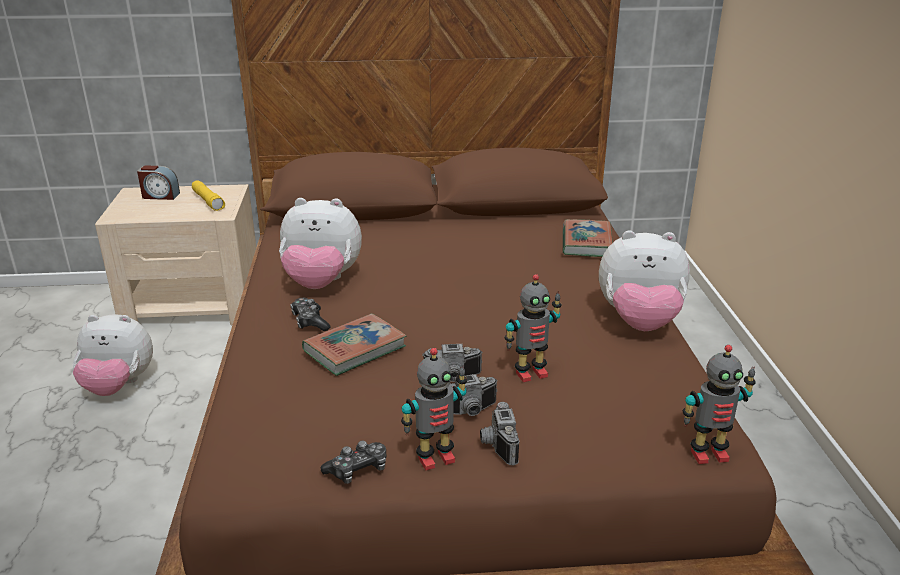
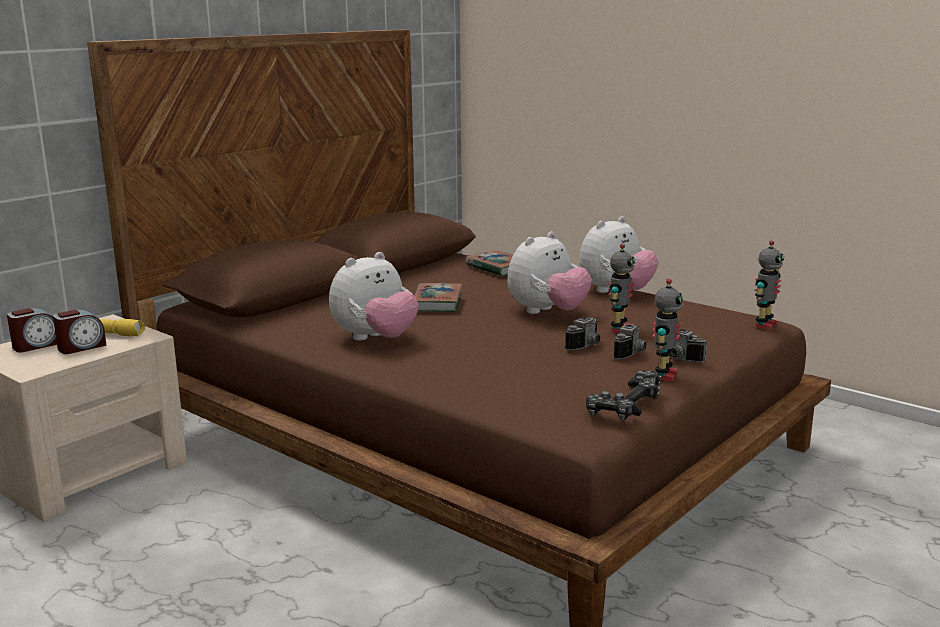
camera: 45 degrees left, 10 degrees down
(118, 386) = (147, 552): plush toy -> plush toy (547, 312)
(174, 207) = (81, 347): none -> alarm clock
(310, 321) = (429, 357): game controller -> game controller (610, 416)
(355, 349) = (504, 353): book -> book (436, 302)

